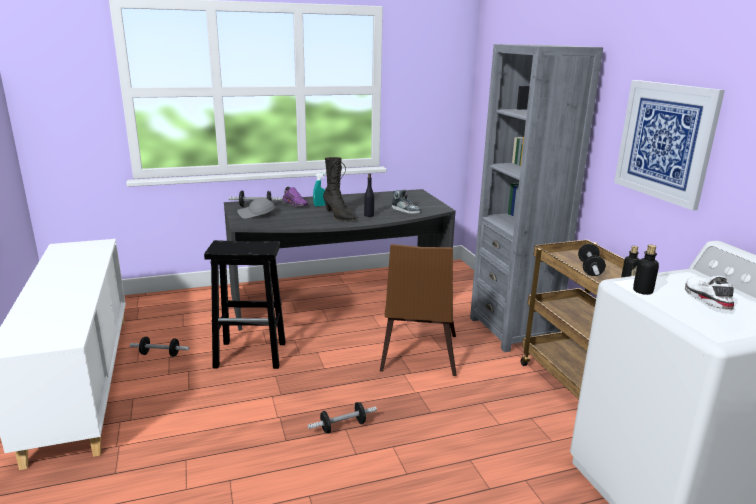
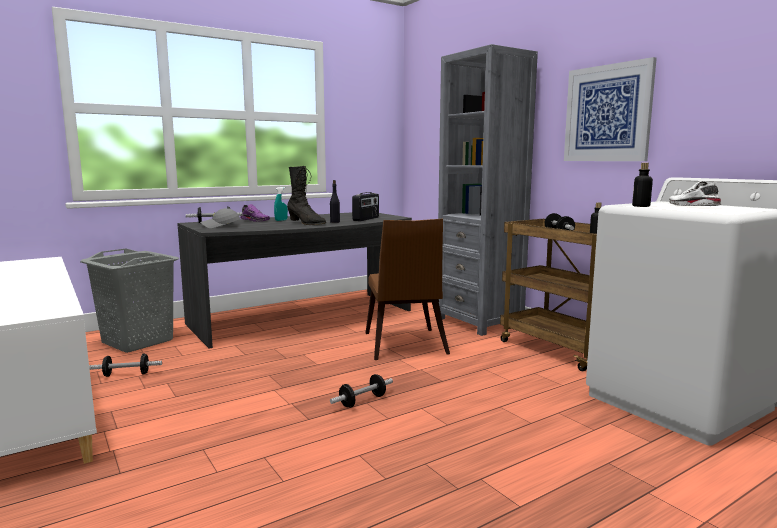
camera: 15 degrees left, 10 degrees down
(184, 312) = (138, 341): none -> grey laundry basket
(252, 355) = (234, 363): black stool -> none
(405, 210) = (366, 219): shoe -> radio

